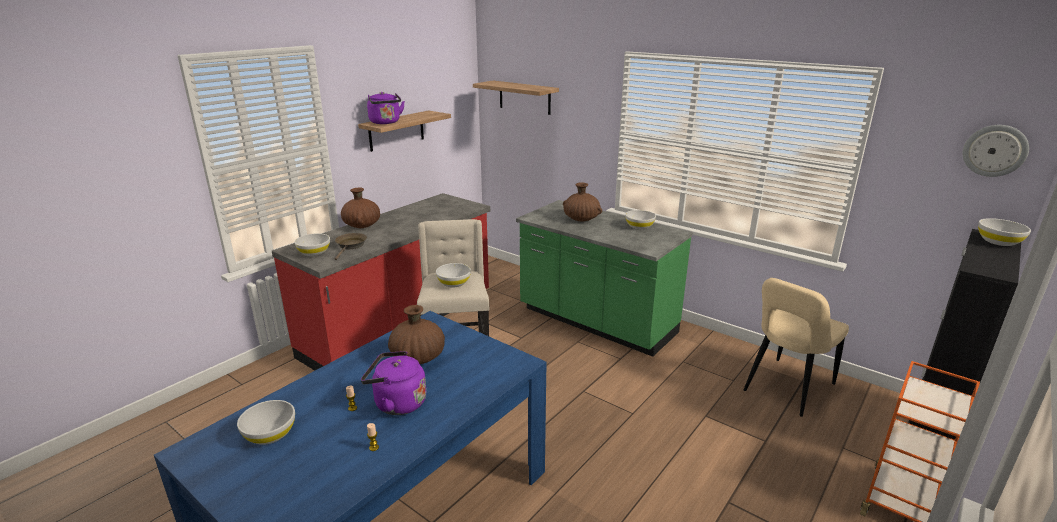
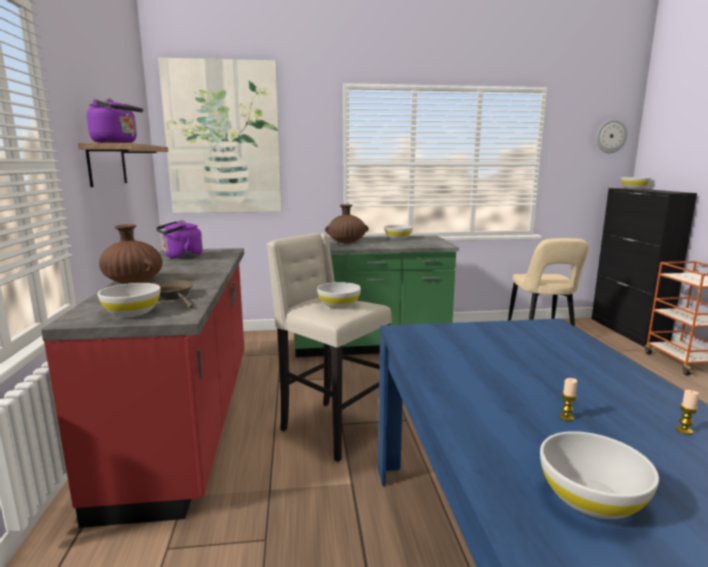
camera: 45 degrees left, 10 degrees down
(397, 403) = (579, 391): purple kettle -> purple kettle (181, 257)
(417, 358) = (482, 356): brown vase -> none
(524, 97) = (223, 138): shelf -> picture

